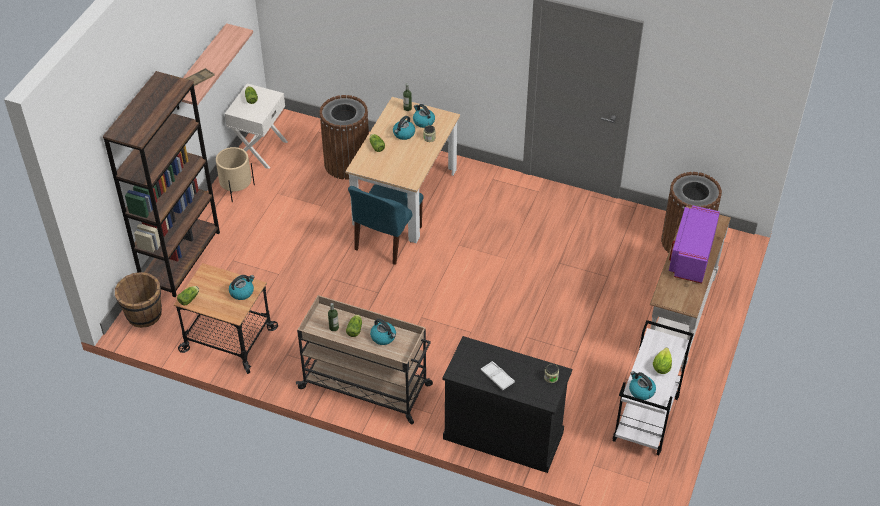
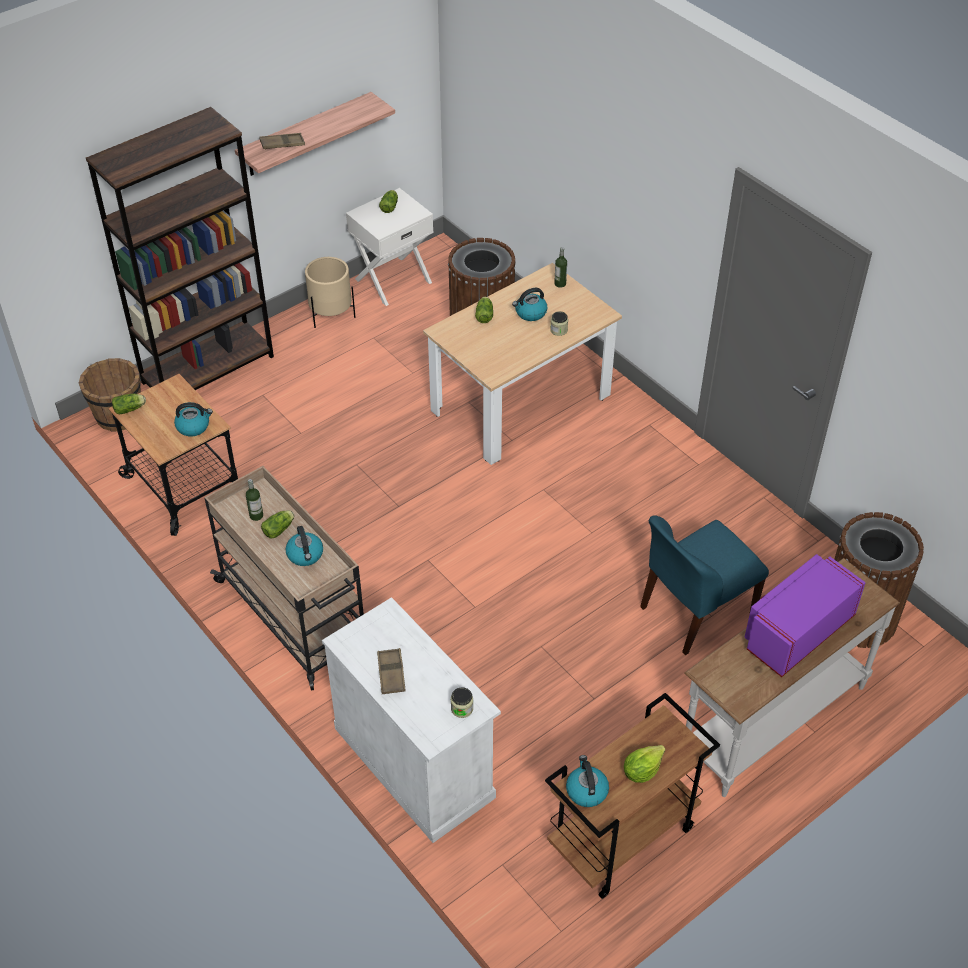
camera: 30 degrees right, 0 degrees up
(387, 239) = (459, 445): blue chair -> blue chair (695, 612)
(423, 121) = (567, 307): kettle -> none
(497, 377) = (391, 674): white tray -> brown tray
(503, 435) = (414, 762): black cabinet -> white cabinet
(646, 420) = (621, 839): white cart -> brown cart

